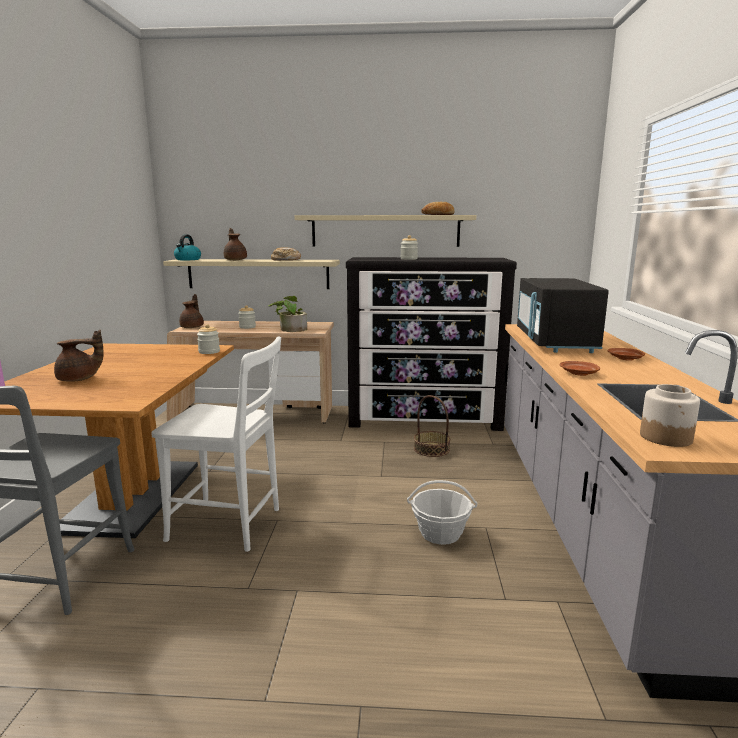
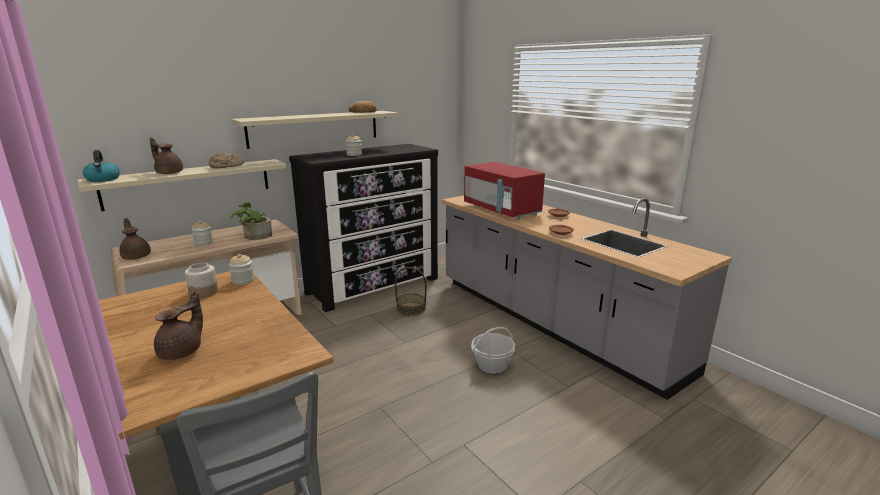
camera: 40 degrees left, 5 degrees up
(230, 525) = (351, 428): white chair -> none
(554, 342) = (501, 210): black microwave -> red microwave
(666, 437) = (664, 265): jar -> jar (204, 292)

